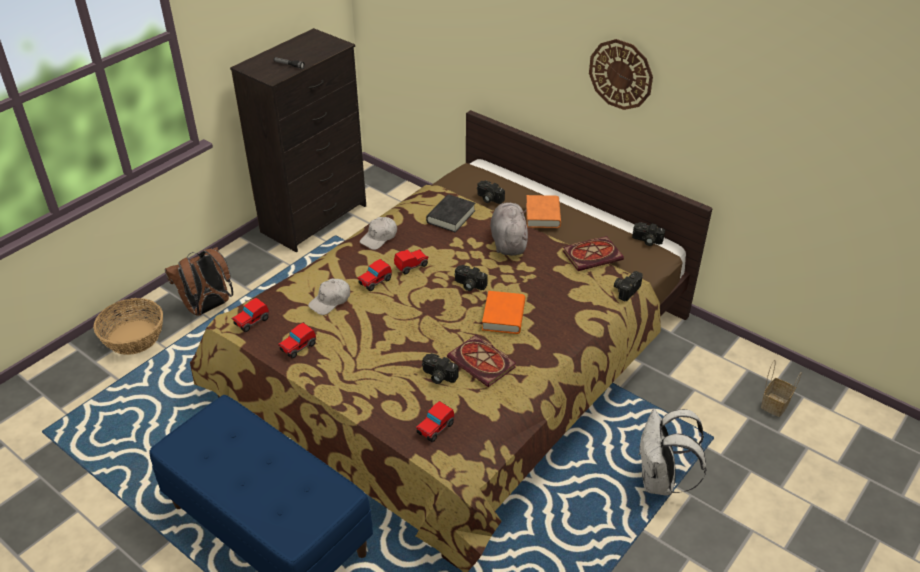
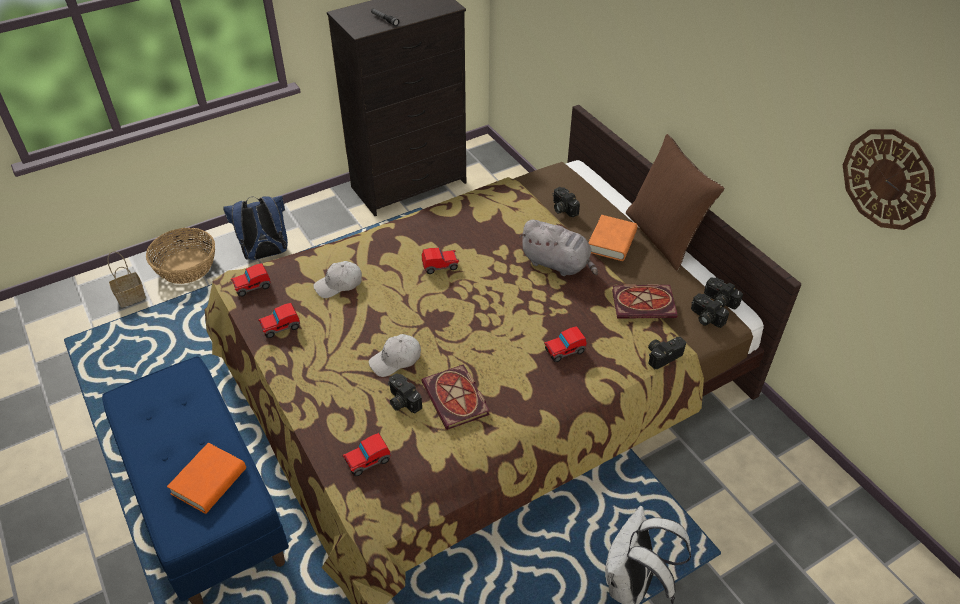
camera: 20 degrees right, 5 degrees up
(208, 308) = (265, 254): brown backpack -> blue backpack
(375, 282) = (394, 274): toy car -> toy car (564, 351)
(379, 238) = (424, 226): white cap -> white cap (396, 360)
(451, 217) = (510, 220): black book -> none
(469, 285) = (489, 304): camera -> camera (705, 318)
(503, 316) = (507, 350): orange book -> orange book (209, 481)
(508, 242) = (557, 264): grey plush toy -> grey plush toy turned 105 degrees clockwise
(580, 203) = (664, 237): none -> brown pillow
(621, 74) = (729, 99): wall clock -> wall clock (888, 179)
(774, 404) = (815, 534): basket -> basket (132, 296)

